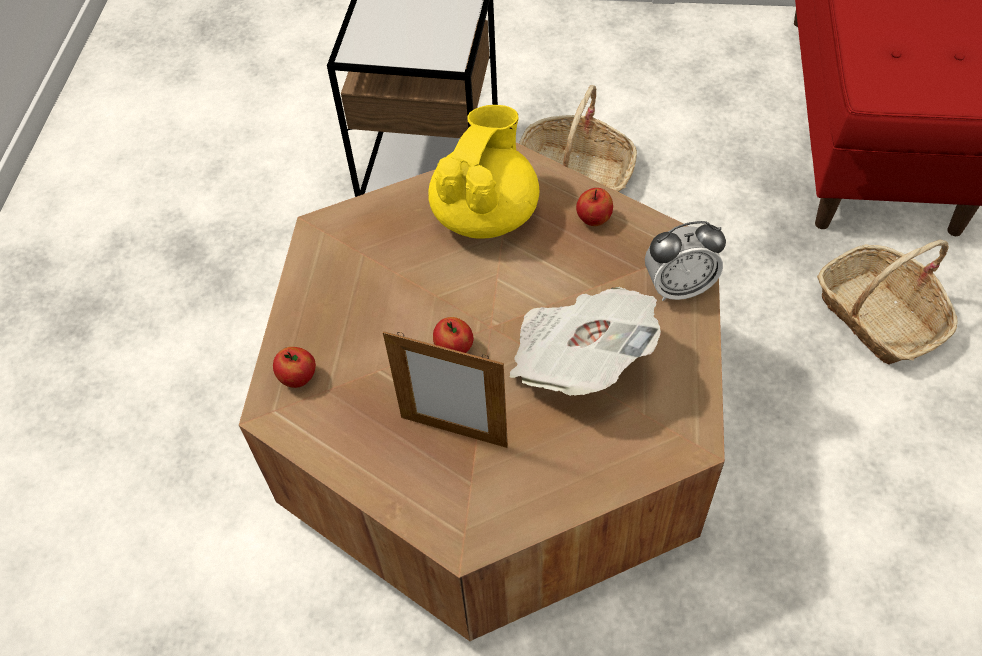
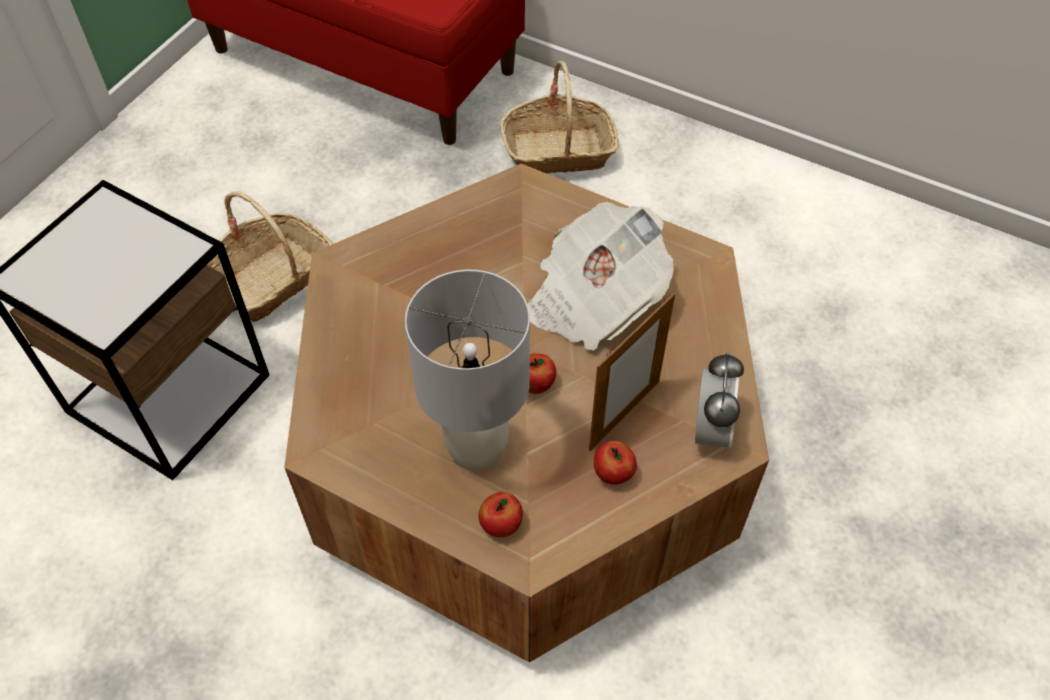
camera: 70 degrees left, 0 degrees up
(366, 332) = (476, 449): none -> grey table lamp
(486, 213) = (389, 306): yellow teapot -> none
(593, 219) = (448, 232): apple -> apple (613, 473)
(678, 287) = (556, 206): alarm clock -> alarm clock (710, 430)

